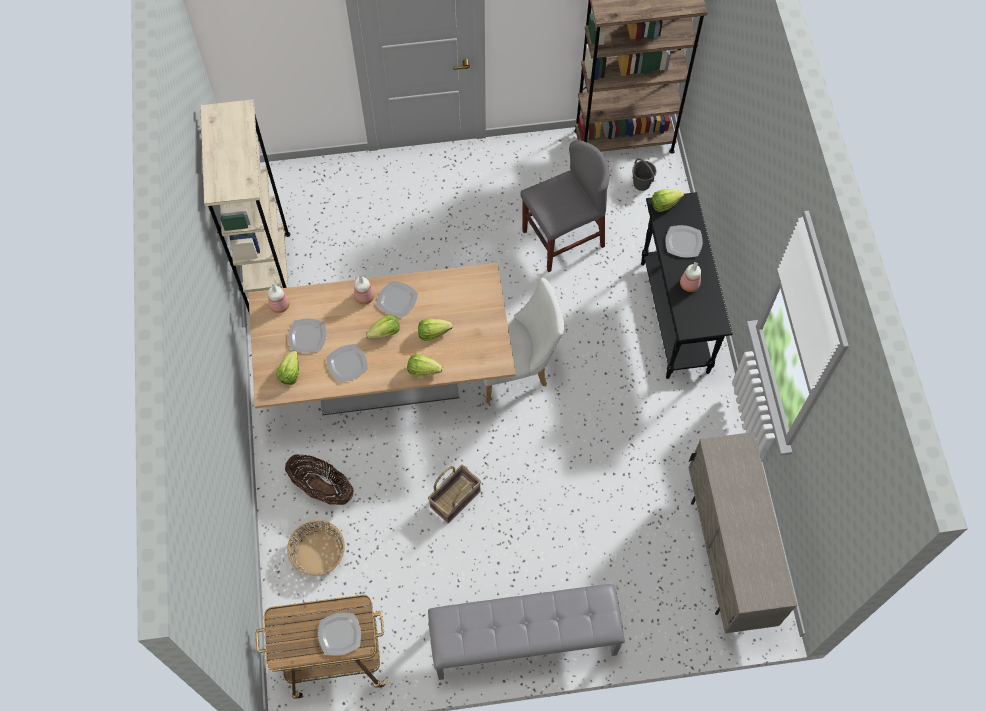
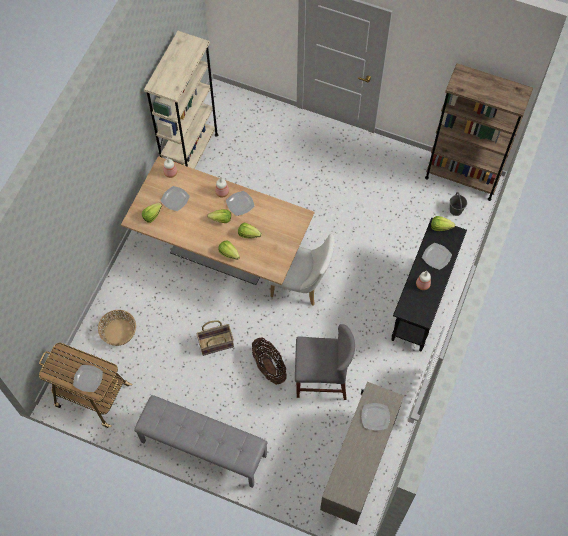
camera: 30 degrees right, 0 degrees up
(322, 488) = (144, 295): basket -> basket (269, 366)
(346, 364) = (187, 226): plate -> plate (375, 417)
(563, 239) = (382, 220): grey chair -> grey chair (321, 378)

